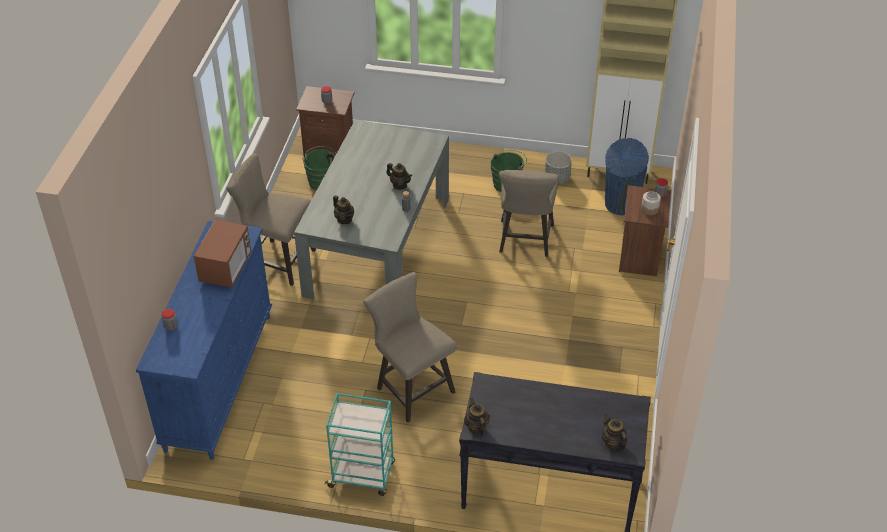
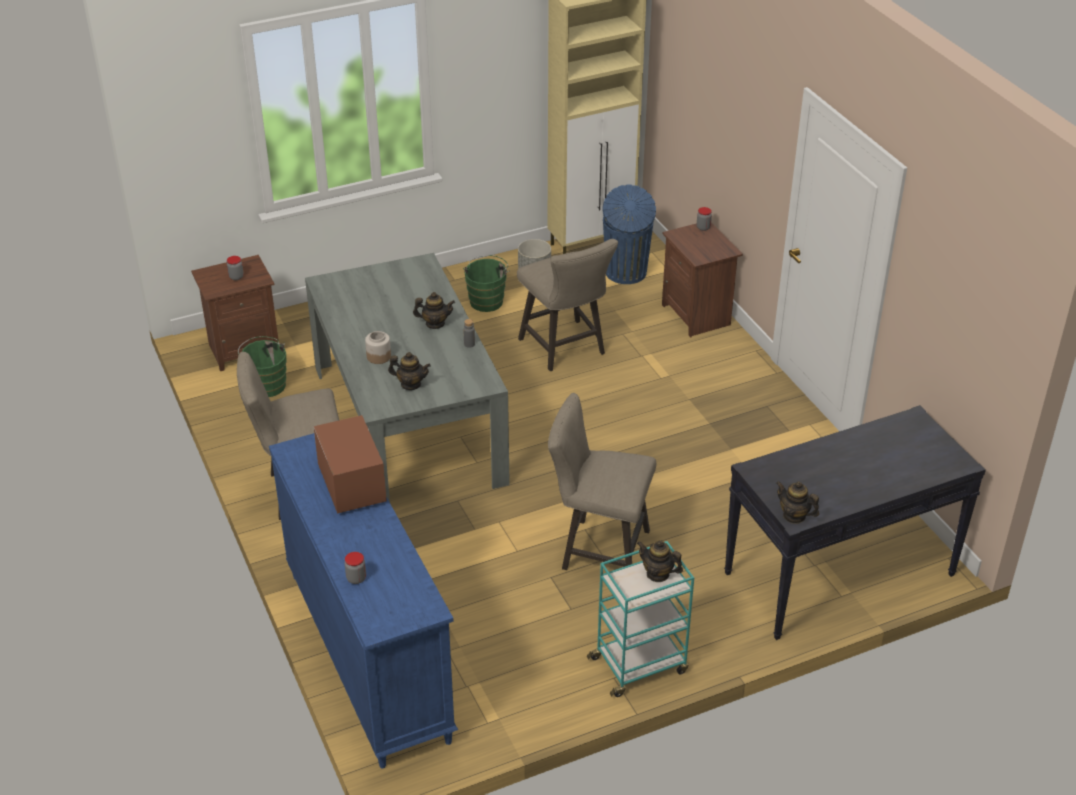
camera: 35 degrees left, 5 degrees down
(612, 442) = (934, 463): teapot -> teapot (658, 574)
(649, 209) = (708, 245): jar -> jar (378, 356)

